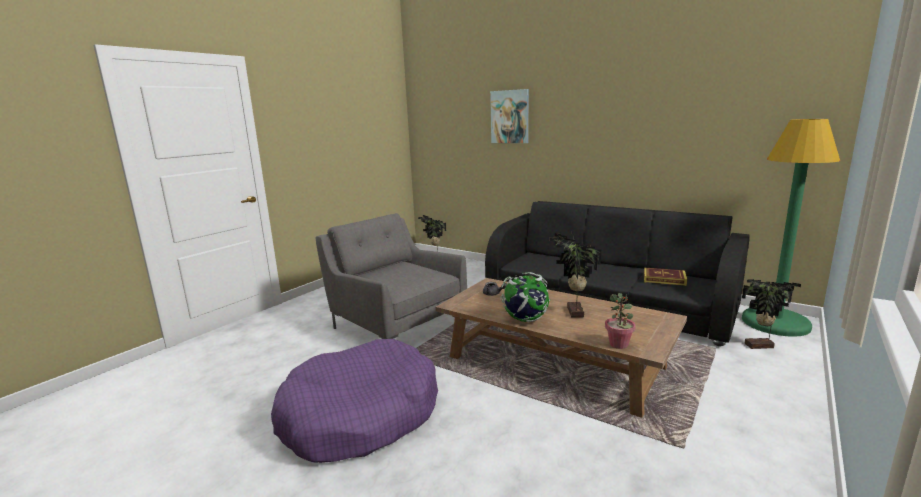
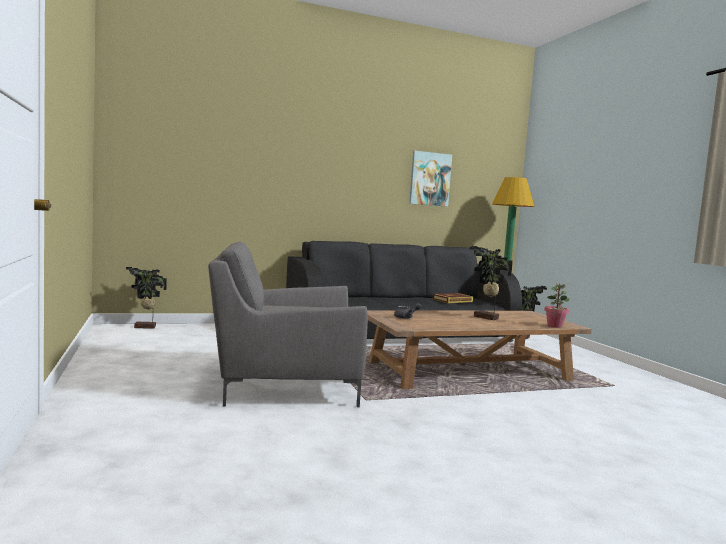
camera: 55 degrees left, 10 degrees down
(360, 415) = (459, 445): purple dog bed -> none
(510, 117) = (264, 147): picture -> picture (430, 179)
(525, 319) = (477, 326): globe -> none

